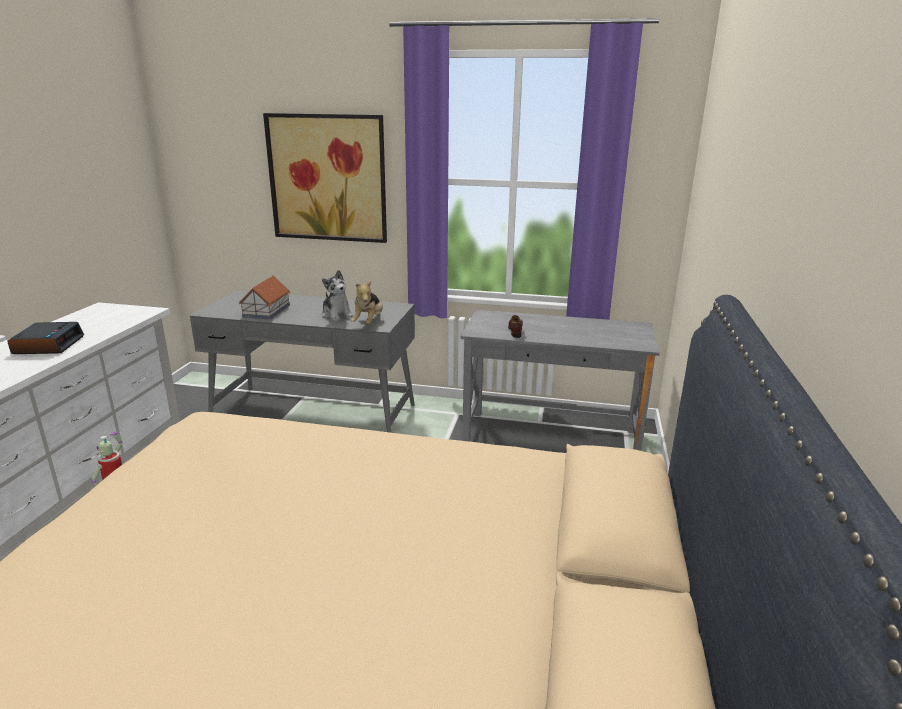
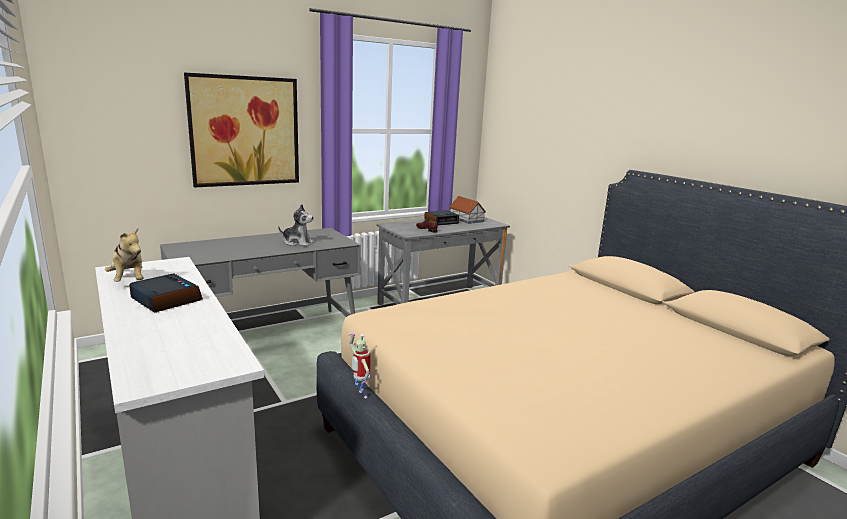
camera: 45 degrees left, 5 degrees down
(267, 311) = (235, 251): toy house -> toy house (466, 219)
(368, 322) = (332, 242): plush toy -> plush toy (129, 280)
(566, 323) = (441, 221): none -> alarm clock

